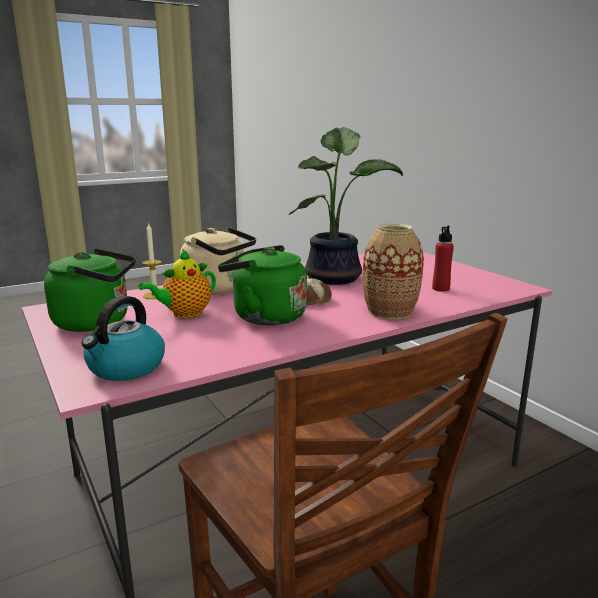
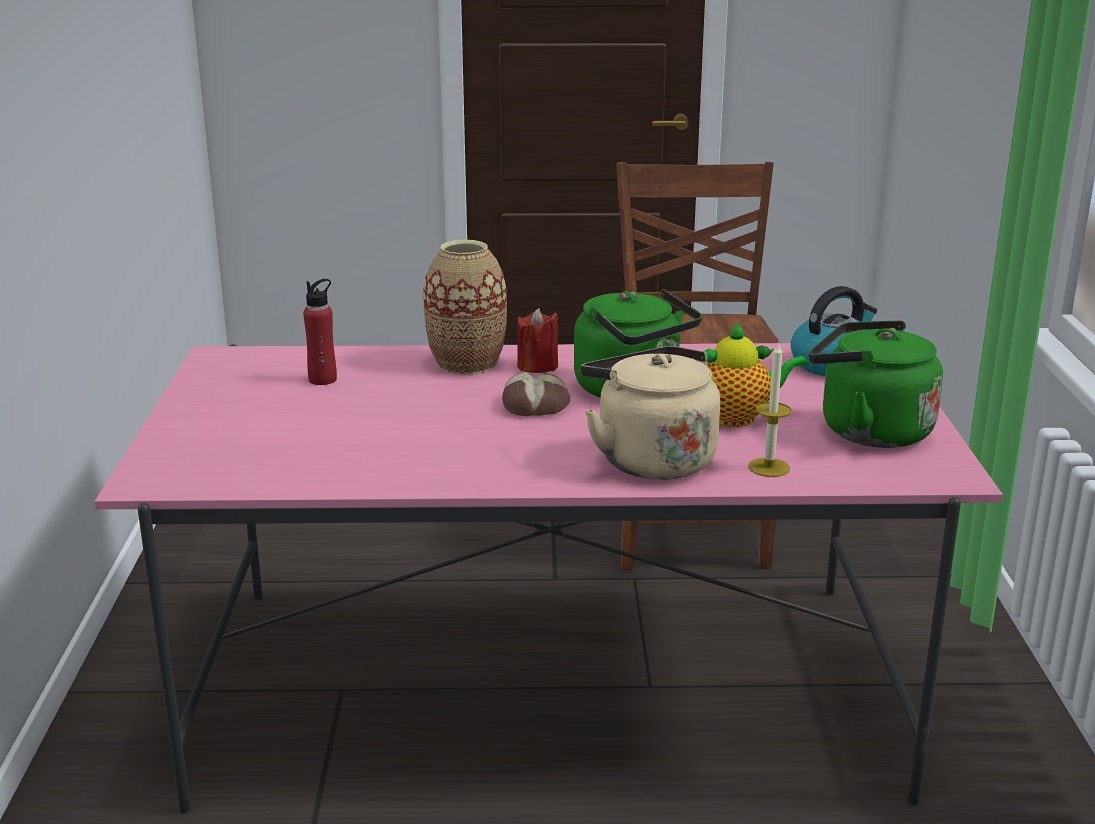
camera: 150 degrees left, 5 degrees up
(336, 277) = (422, 439): potted plant -> none
(344, 318) = (537, 366): none -> red candle

